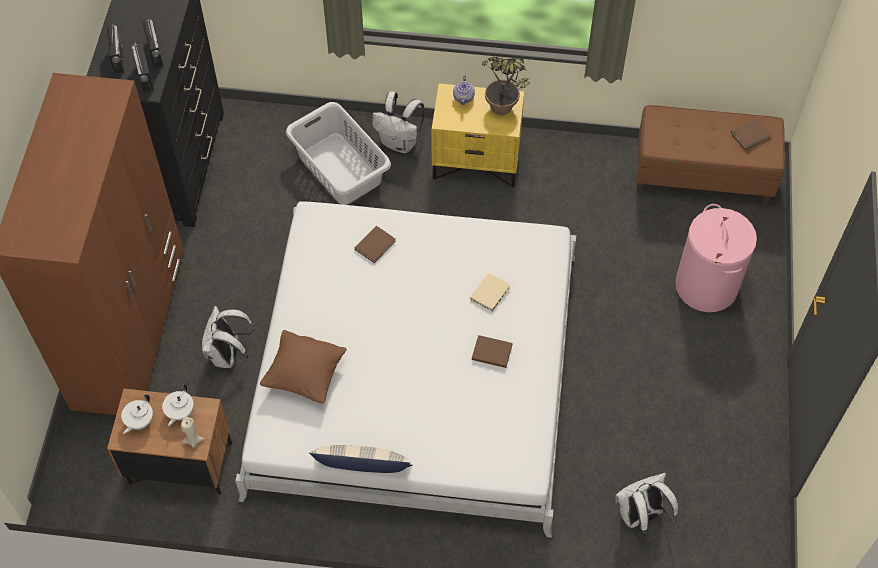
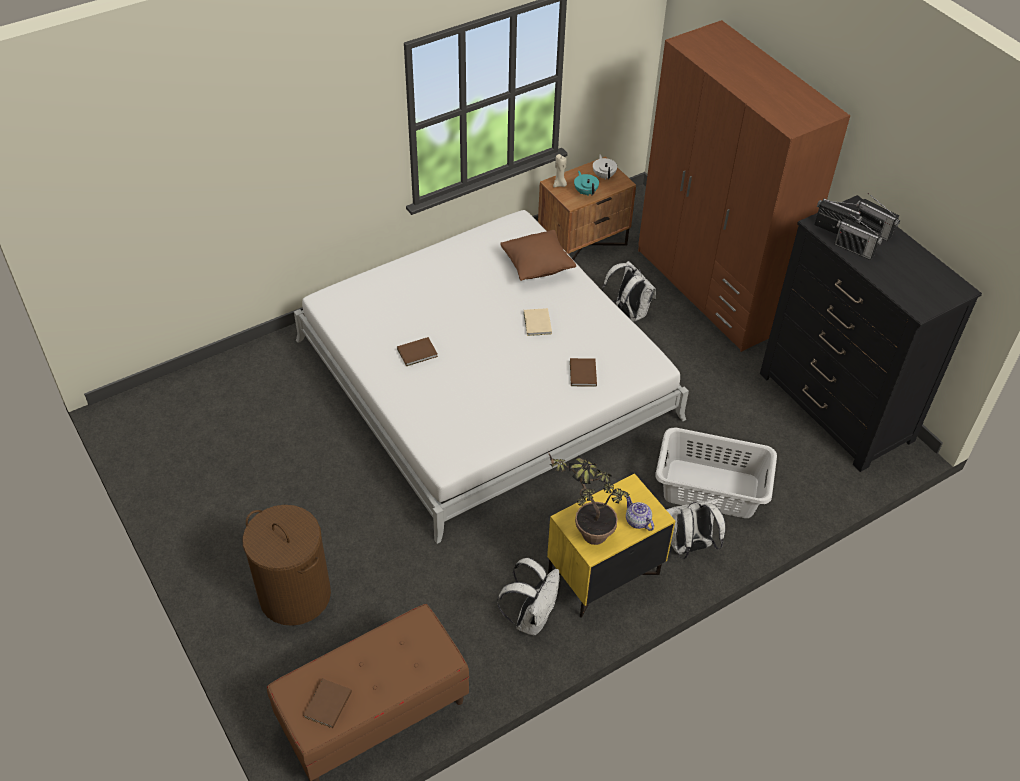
camera: 140 degrees right, 10 degrees down
(179, 412) = (585, 192): white teapot -> turquoise teapot
(362, 467) = (443, 243): pillow -> none
(491, 292) = (457, 392): beige book -> beige book (537, 324)
(640, 517) = (237, 386): white backpack -> white backpack (531, 618)
(707, 286) = (294, 595): pink laundry basket -> brown laundry basket

